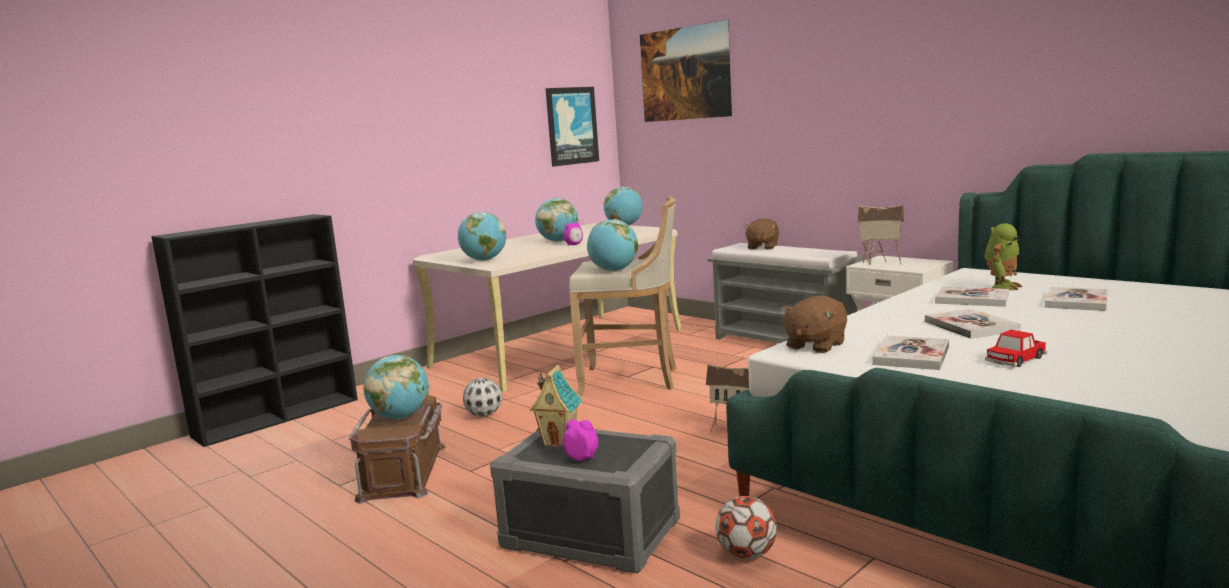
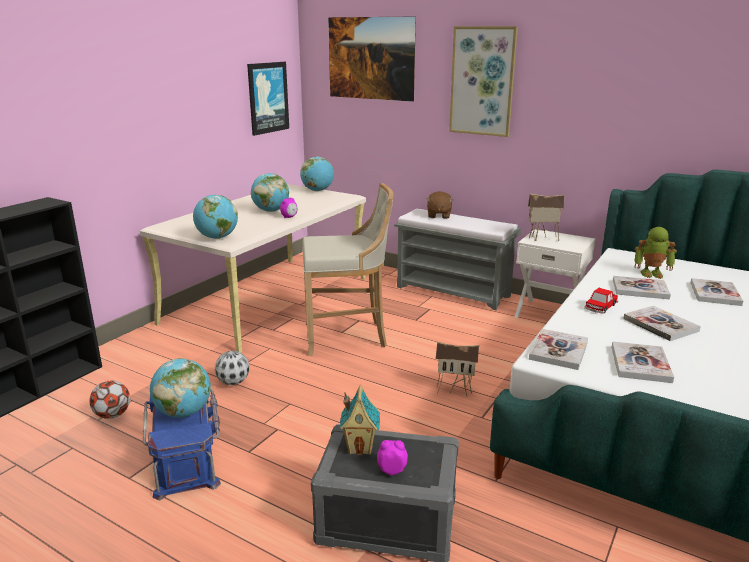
camera: 15 degrees left, 10 degrees up
(405, 472) = (187, 457): brown storage box -> blue storage box
(614, 270) = (341, 251): globe -> none
(747, 554) = (522, 532): football -> football (113, 415)
(805, 82) = (482, 81): none -> picture
(815, 345) = (558, 351): brown plush toy -> book
(1002, 286) = (651, 273): toy robot -> toy robot turned 75 degrees clockwise
(1015, 360) = (718, 369): toy car -> toy car (600, 307)

